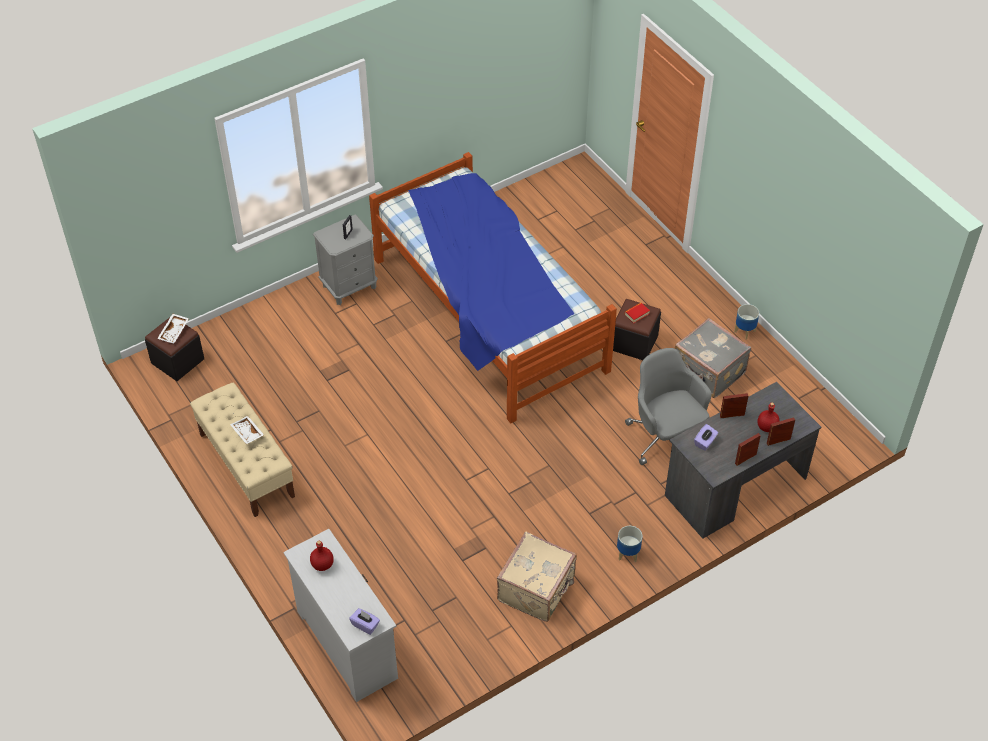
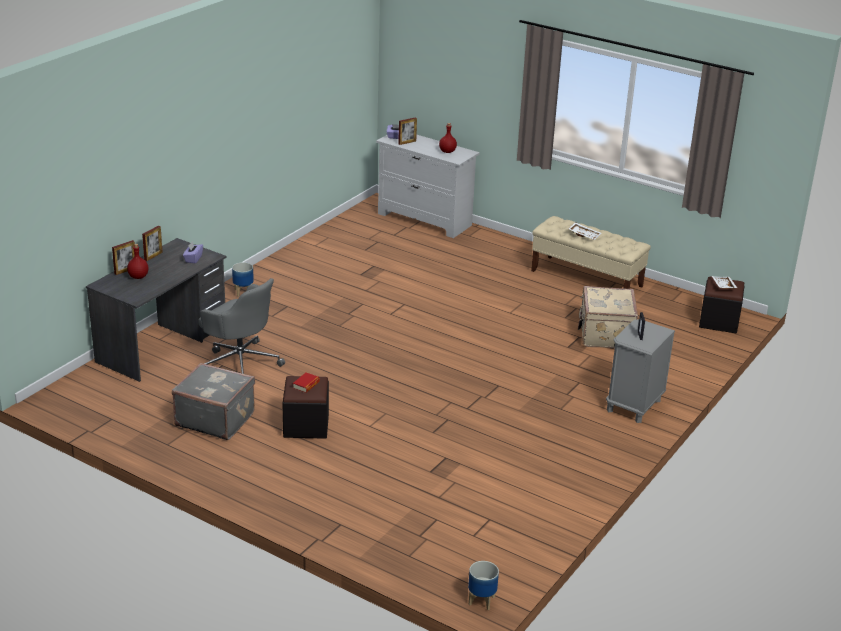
camera: 155 degrees right, 20 degrees down
(487, 315) = (474, 414): bed -> none
(537, 589) = (306, 263): beige suitcase -> beige suitcase (604, 334)
(732, 415) = (173, 278): picture frame -> picture frame (407, 142)
(745, 331) = (185, 463): planter -> planter (481, 601)

